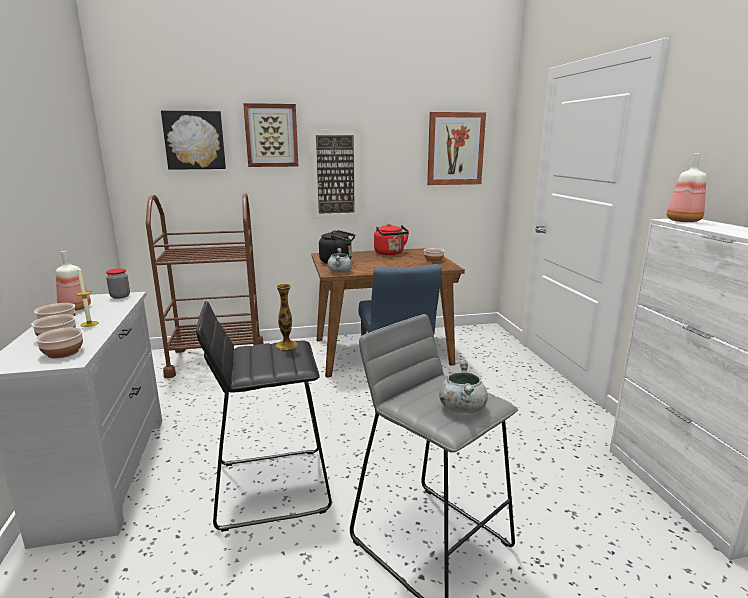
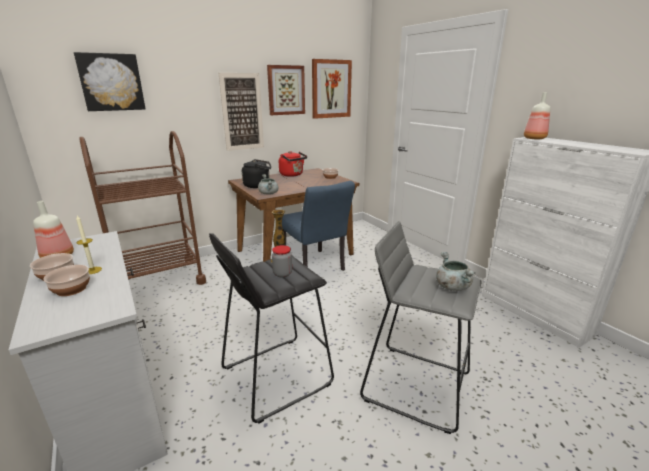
camera: 20 degrees left, 5 degrees up
(63, 352) = (96, 303): bowl -> none
(120, 296) = (95, 239): jar -> jar (282, 274)
(271, 135) = (185, 78): picture -> picture (286, 90)

